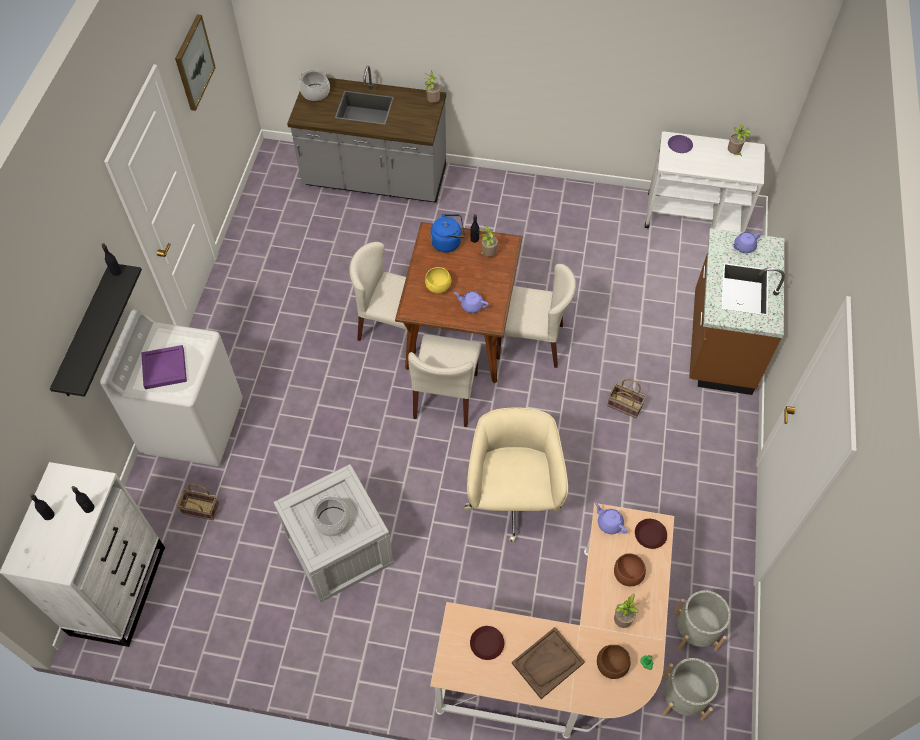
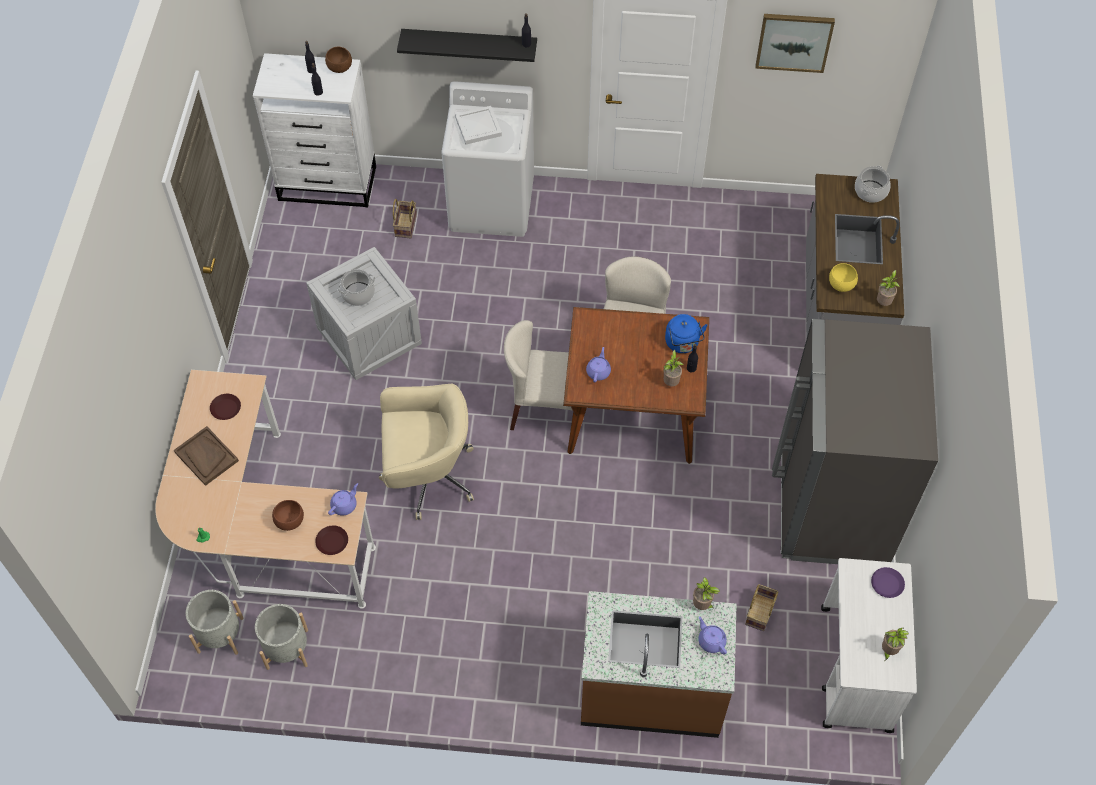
camera: 85 degrees right, 0 degrees up
(165, 367) = (479, 127): purple tray -> white tray
(438, 288) = (618, 340): yellow bowl -> yellow bowl (840, 286)
(530, 341) = (627, 484): beige chair -> none
(554, 209) = (831, 501): none -> grey fridge
(611, 665) = (202, 507): brown bowl -> brown bowl (340, 68)
(622, 620) = (244, 517): potted plant -> potted plant (702, 605)
(625, 405) = (551, 584): basket -> basket (760, 613)

